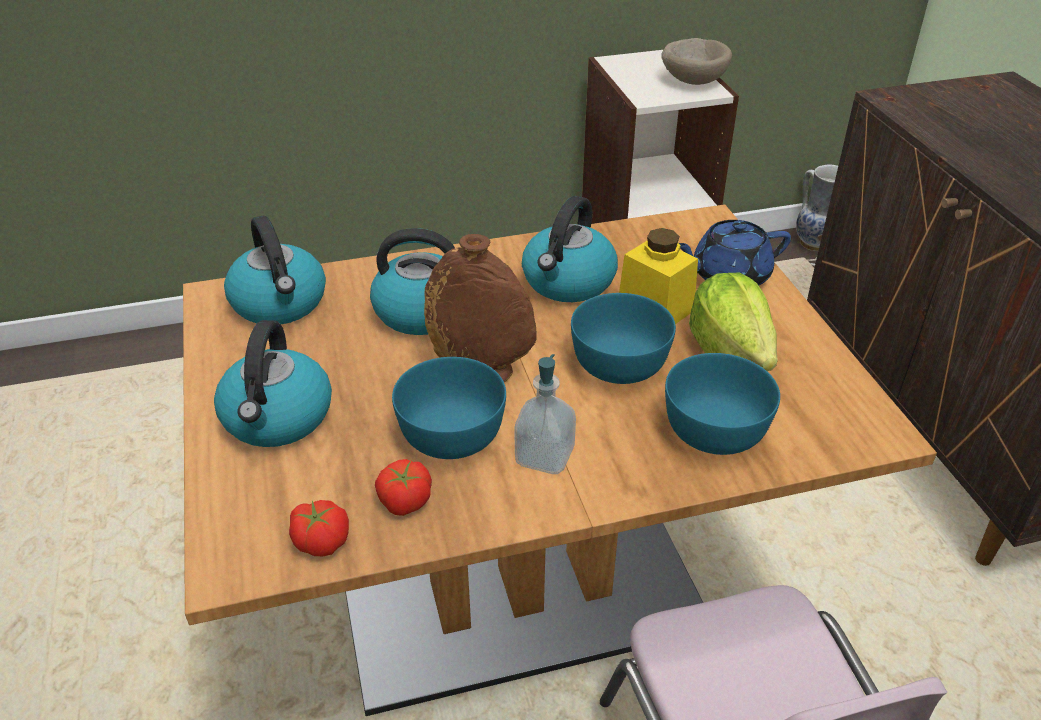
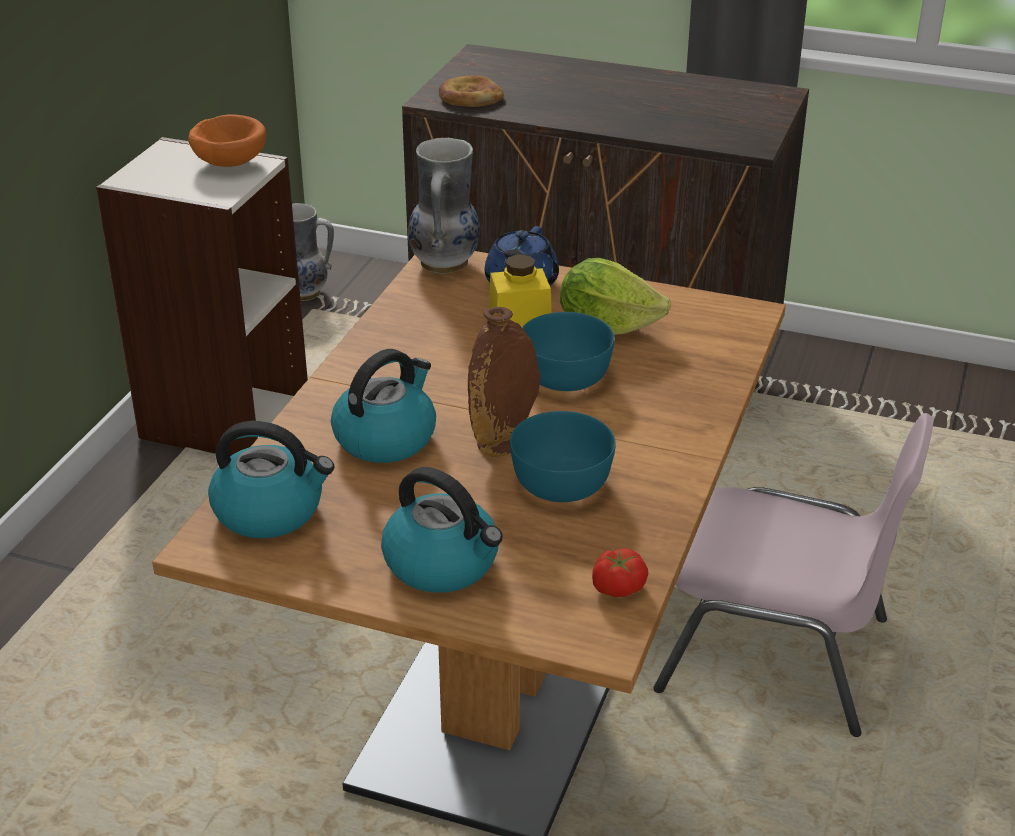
camera: 55 degrees left, 5 degrees down
(404, 500) = (613, 532): tomato -> none
(544, 456) = (632, 451): soap dispenser -> none
(568, 282) = (436, 354): kettle -> none
(694, 80) = (229, 161): beige bowl -> orange bowl
(707, 227) = (446, 263): none -> vase
(713, 428) = (678, 370): turquoise bowl -> none
(925, 109) = (470, 97): none -> bread

